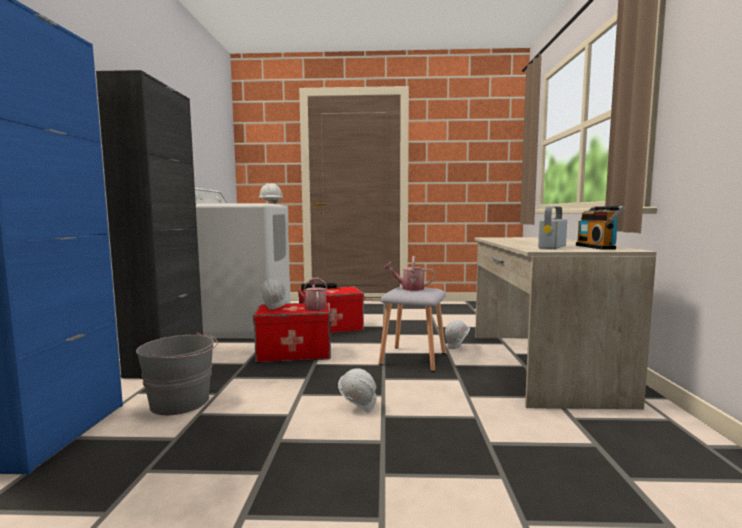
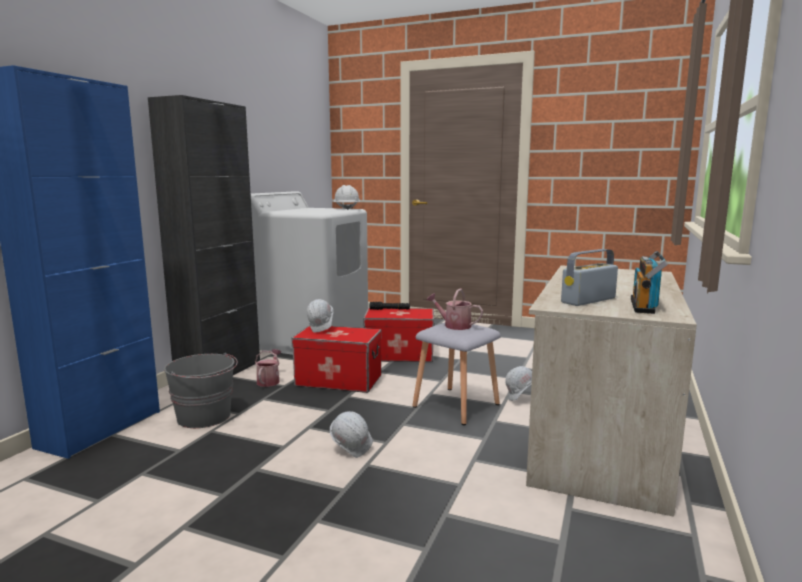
camera: 20 degrees right, 5 degrees up
(315, 307) = (359, 335): watering can -> watering can (269, 381)

